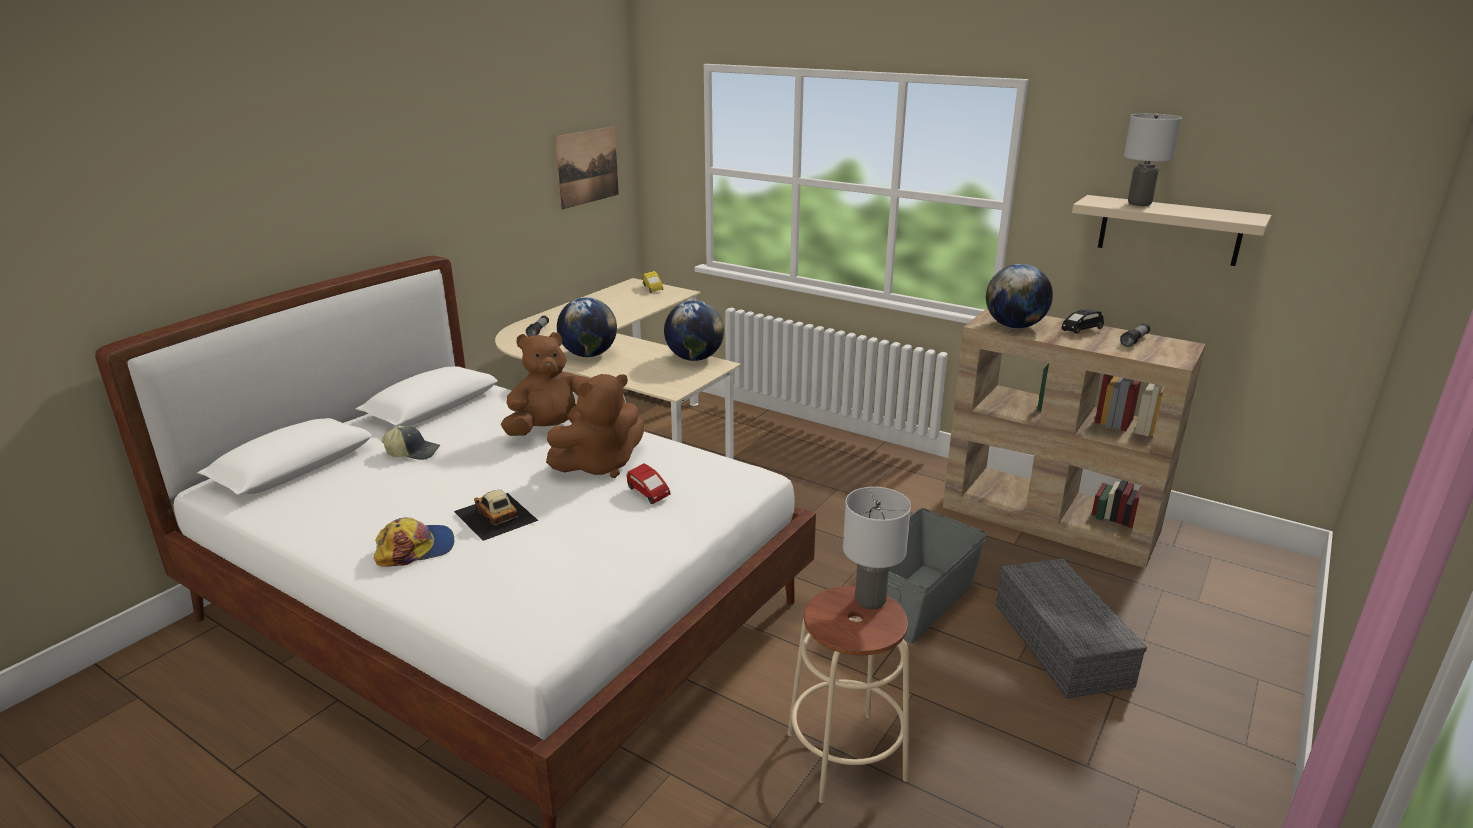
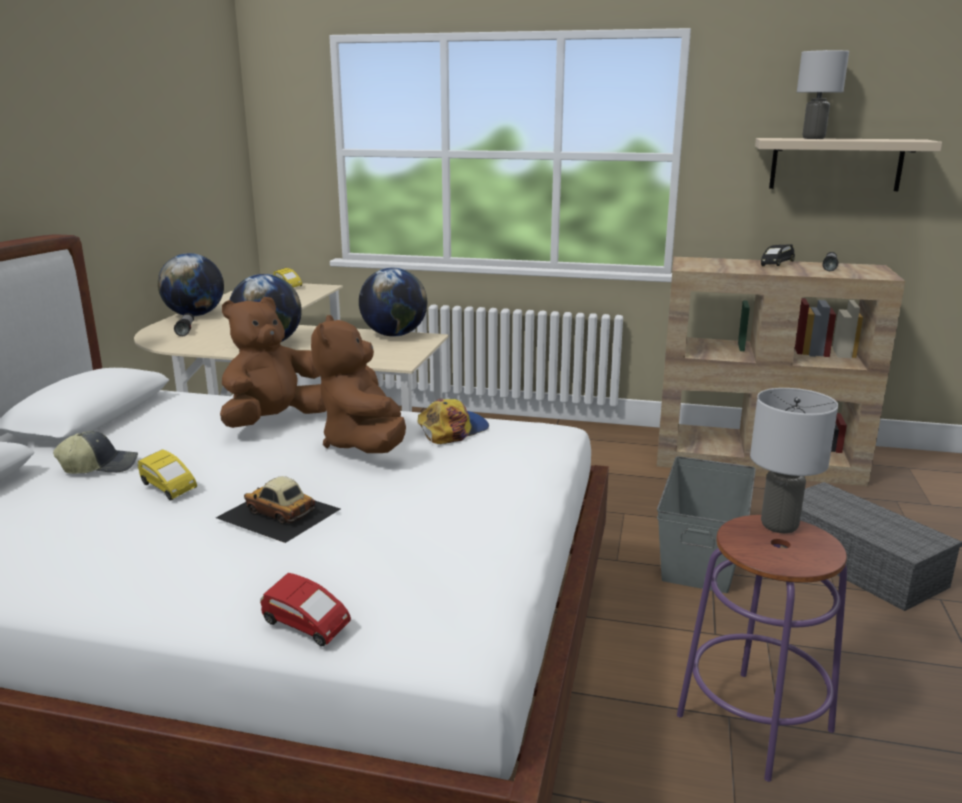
camera: 20 degrees left, 5 degrees down
(415, 548) = (191, 569): cap -> cap (452, 430)
(441, 480) = (167, 489): none -> yellow toy car
(587, 167) = (205, 149): picture -> none
(600, 465) = (365, 445): brown plush toy -> brown plush toy turned 135 degrees clockwise
(647, 494) = (448, 463): red toy car -> red toy car (305, 627)
(845, 756) = (754, 722): beige stool -> purple stool
(1014, 326) = (717, 266): globe -> globe (195, 315)

